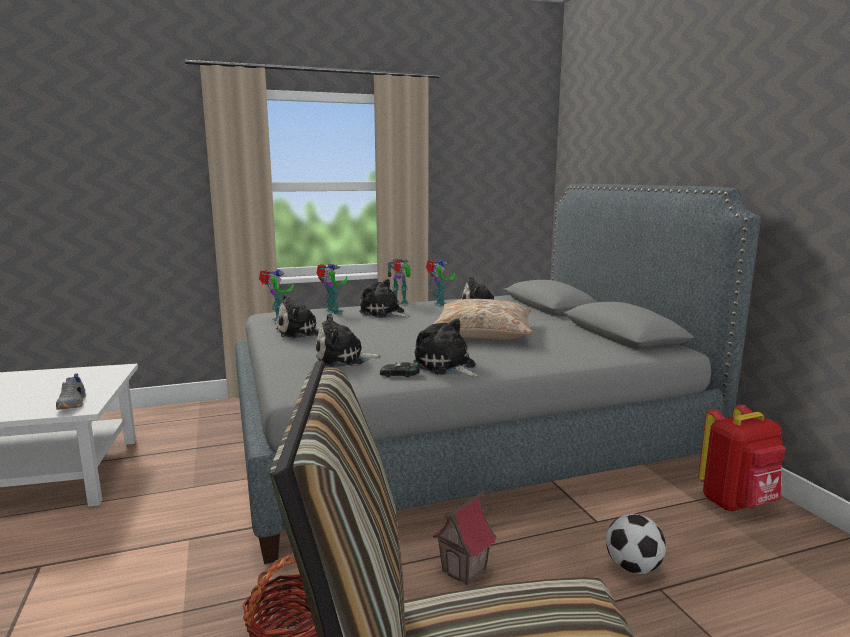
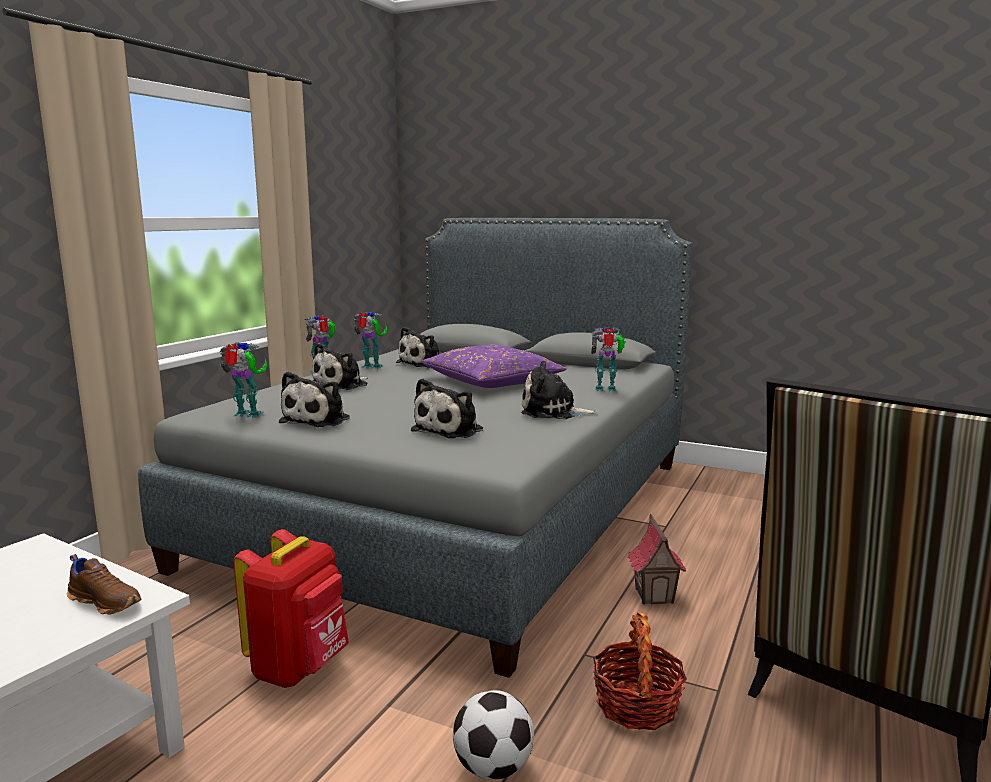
camera: 45 degrees left, 0 degrees up
(73, 404) = (106, 601): grey shoe -> brown shoe
(332, 311) = (279, 394): toy robot -> toy robot (606, 390)
(383, 313) = (342, 385): plush toy -> plush toy turned 45 degrees counterclockwise
(399, 374) = (537, 427): toy car -> none
(483, 333) = (492, 381): beige pillow -> purple pillow
(633, 568) = (732, 543): football -> football (493, 769)
(737, 503) = (711, 482): red backpack -> red backpack (299, 667)

